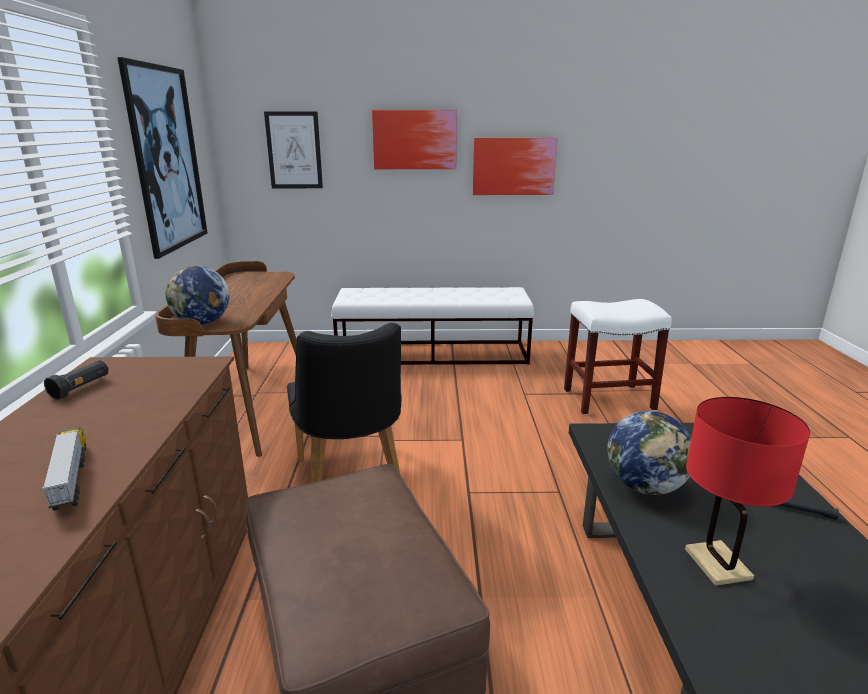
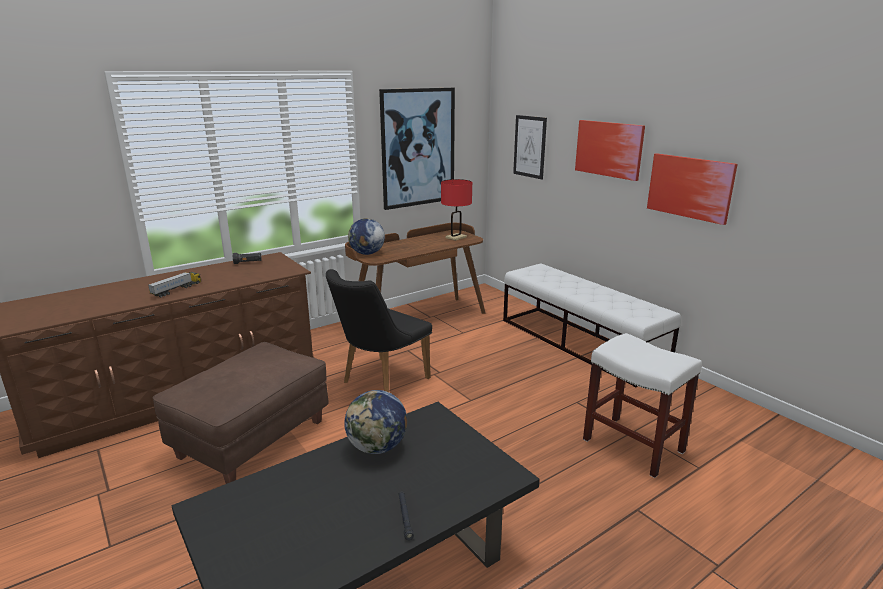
camera: 55 degrees right, 0 degrees up
(718, 564) = (307, 489): red table lamp -> red table lamp (456, 237)

